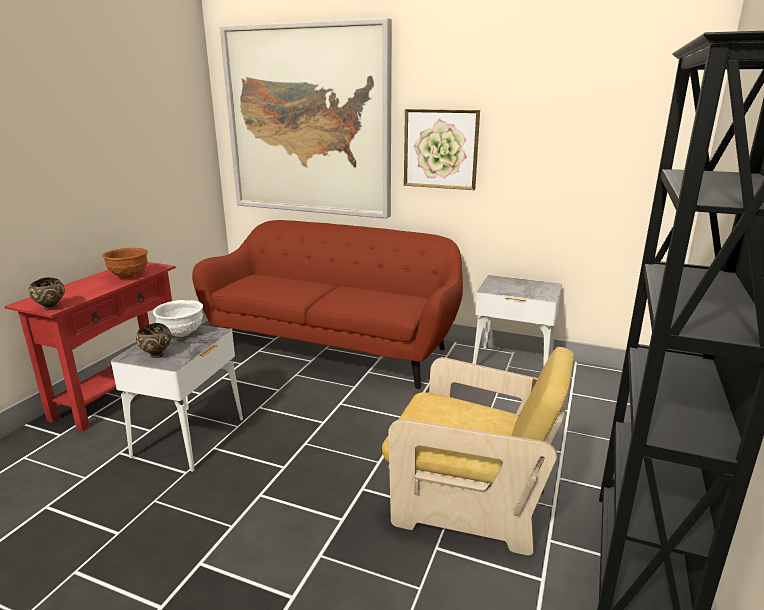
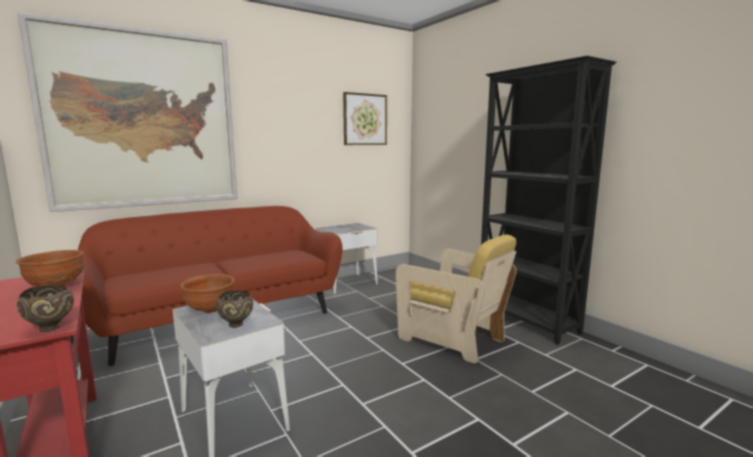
camera: 55 degrees left, 10 degrees down
(181, 334) = (210, 310): white bowl -> brown bowl
(440, 149) = (272, 141): picture -> picture (365, 119)
(469, 504) = (451, 338): yellow armchair -> yellow armchair turned 75 degrees clockwise

